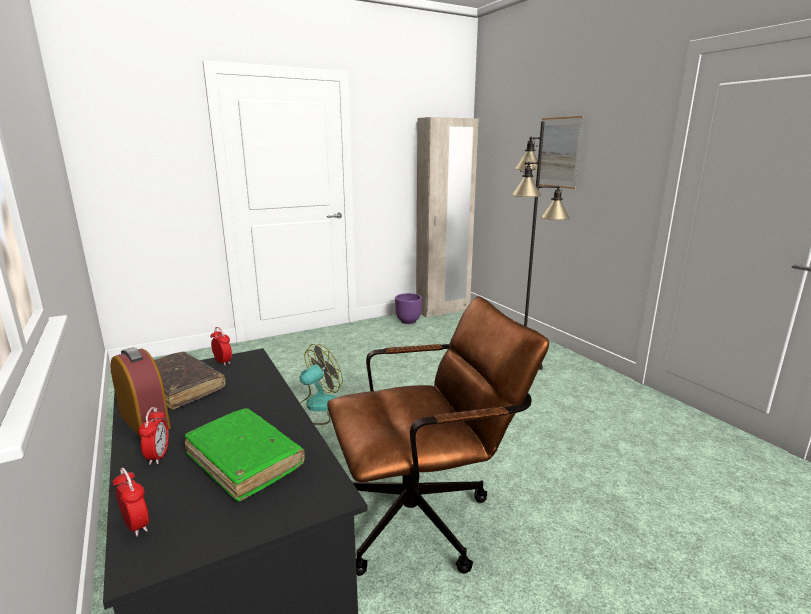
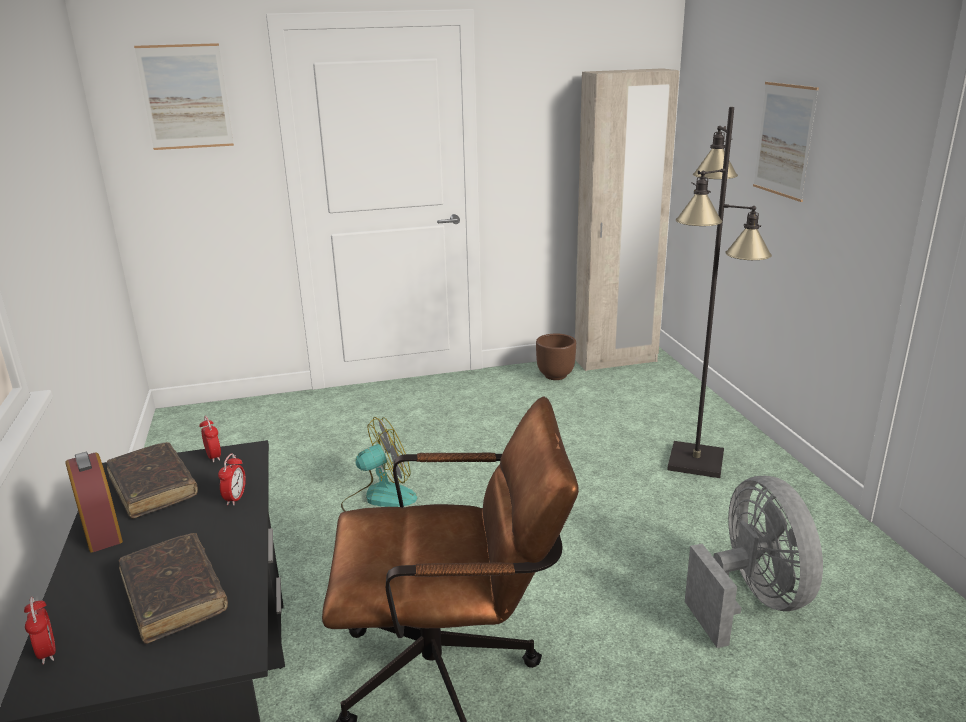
camera: 15 degrees right, 5 degrees up
(139, 118) = (185, 97): none -> picture
(158, 456) = (96, 576): alarm clock -> alarm clock (235, 498)
(244, 461) = (174, 596): green book -> brown book
(408, 321) = (556, 375): purple planter -> brown planter
(600, 438) = (751, 601): none -> grey fan

